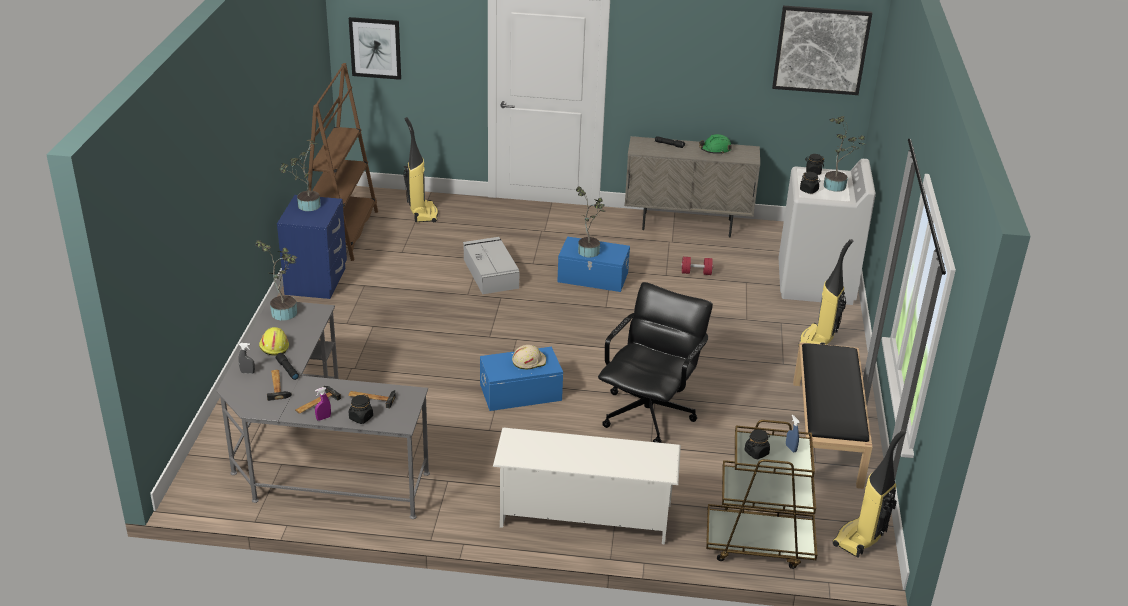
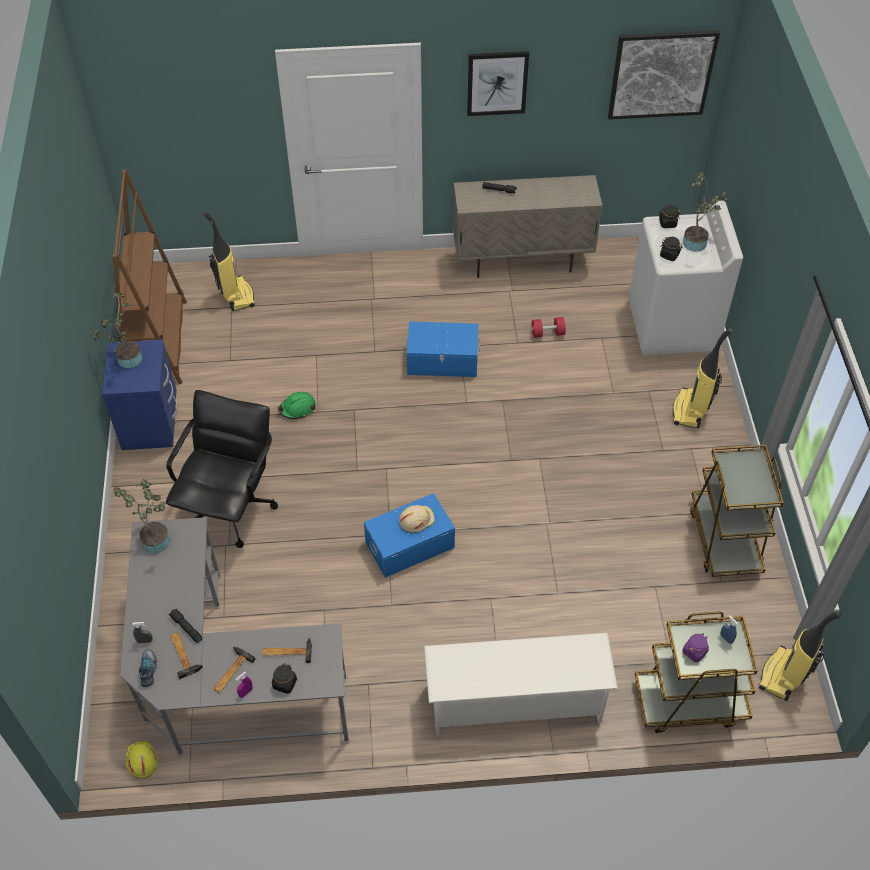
camera: 10 degrees left, 20 degrees up
(243, 391) = (148, 670): none -> shoe
(273, 346) = (160, 595): yellow hard hat -> yellow hard hat (141, 761)
(375, 48) = (150, 131): picture -> picture (497, 83)
(490, 273) = (333, 374): grey storage box -> none
(589, 250) = (438, 339): potted plant -> none
(649, 414) = (546, 550): black office chair -> black office chair (230, 508)
(715, 150) = (549, 190): green hard hat -> green hard hat (297, 408)
(756, 452) = (694, 651): black jar -> purple jar
(827, 433) = (725, 539): black bench -> brown cart

